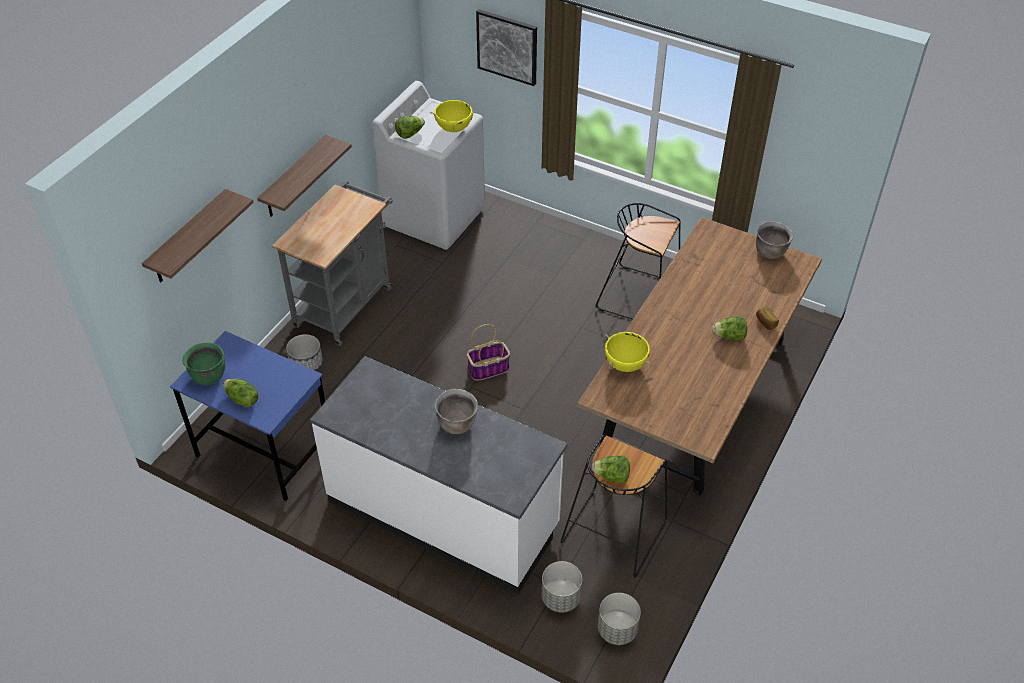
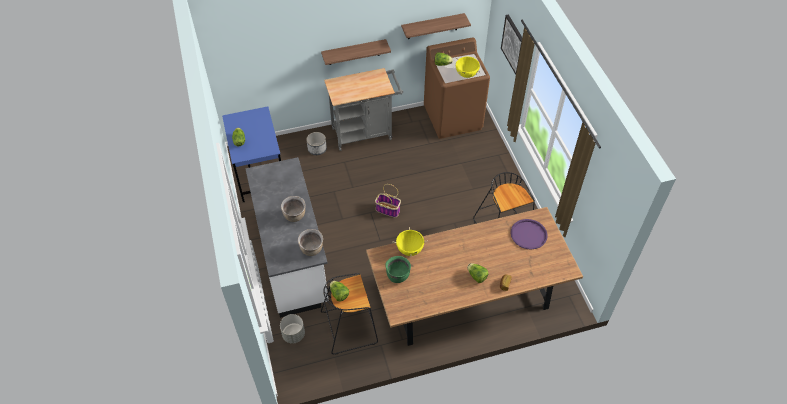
camera: 45 degrees right, 5 degrees up
(188, 238) = (264, 51): shelf -> shelf (432, 26)
(208, 376) = (239, 121): green cooking pot -> green cooking pot (397, 276)
(434, 216) = (453, 118): white washing machine -> brown washing machine
(617, 630) = (298, 369): grey planter -> none
(721, 256) = (528, 234): none -> purple tray
(770, 252) = (558, 252): brown cooking pot -> brown cooking pot (312, 249)

